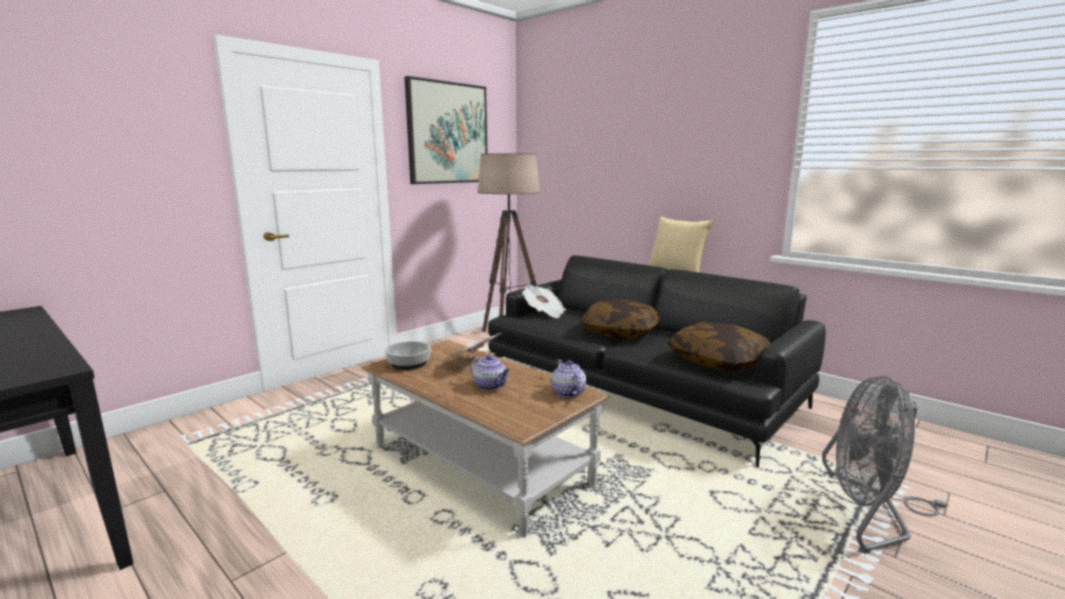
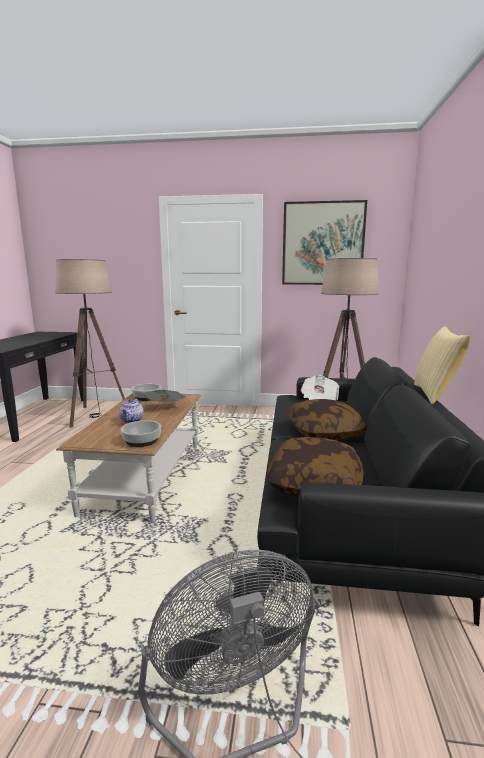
camera: 55 degrees right, 0 degrees up
(183, 456) = (96, 415): none -> floor lamp
(567, 392) = (141, 440): teapot -> bowl

